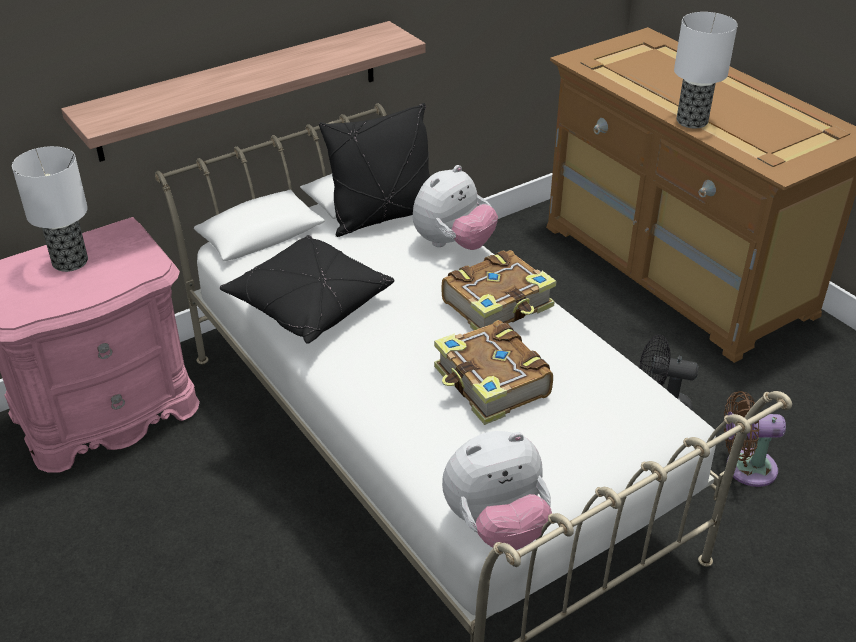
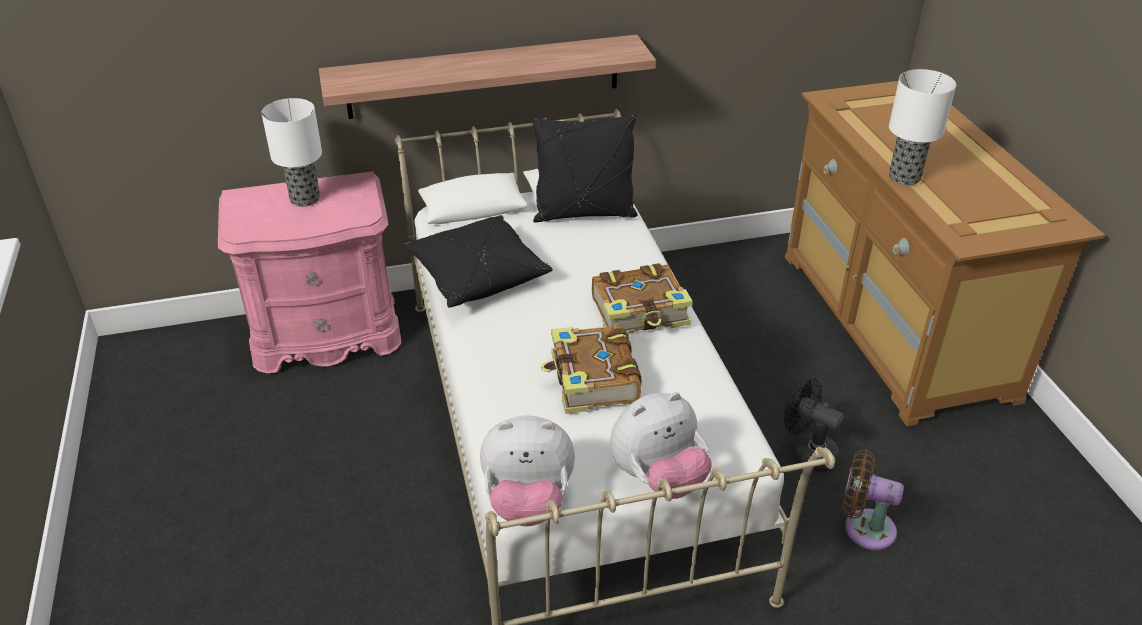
camera: 20 degrees right, 0 degrees up
(453, 244) = (632, 250): plush toy -> plush toy (658, 478)

